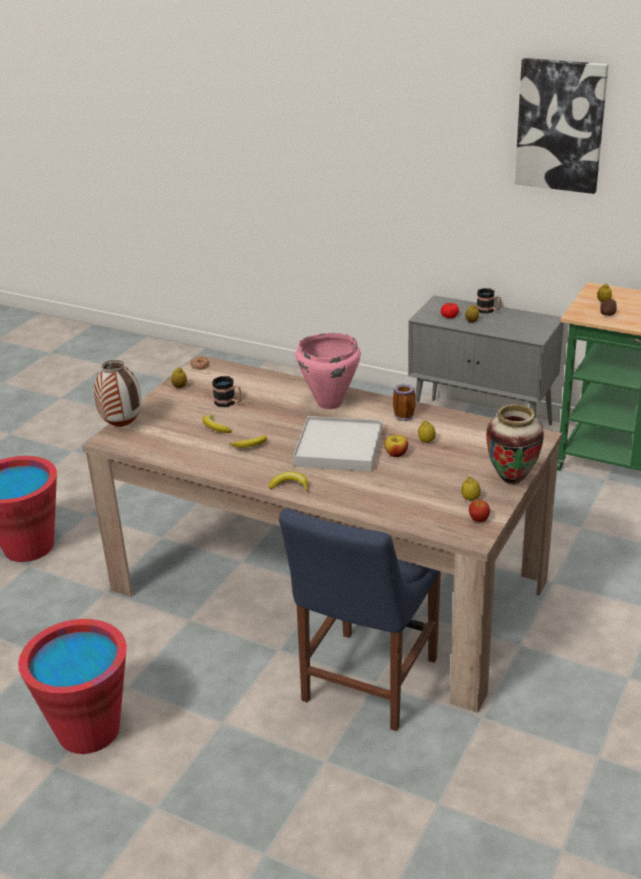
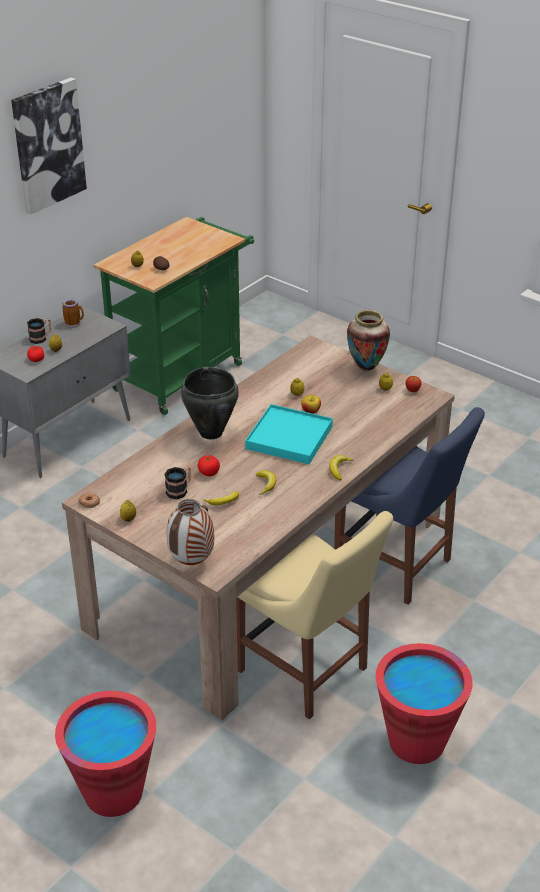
camera: 80 degrees left, 5 degrees up
(179, 635) = (306, 673): none -> beige chair
(260, 413) = (209, 473): none -> tomato
(329, 403) = (210, 433): pink cooking pot -> black cooking pot
(339, 447) = (289, 437): white tray -> turquoise tray
(405, 417) = (254, 398): mug -> mug (74, 323)

